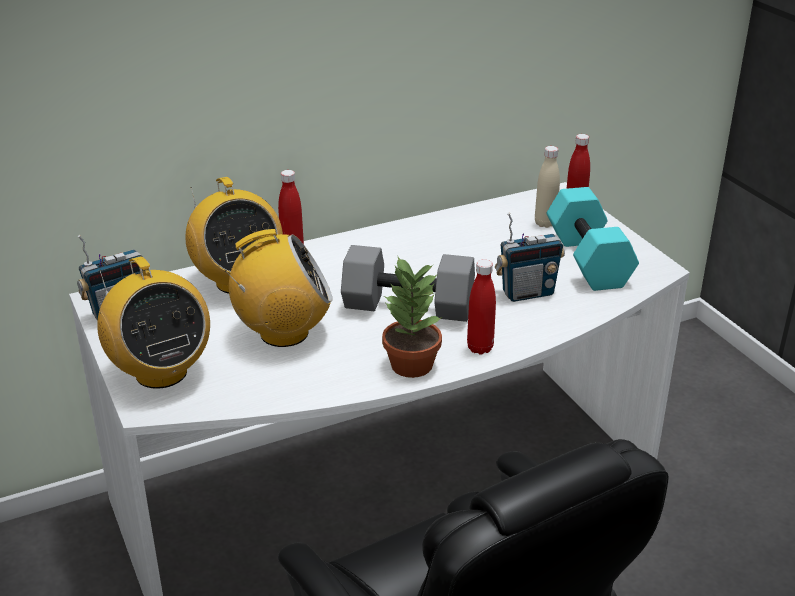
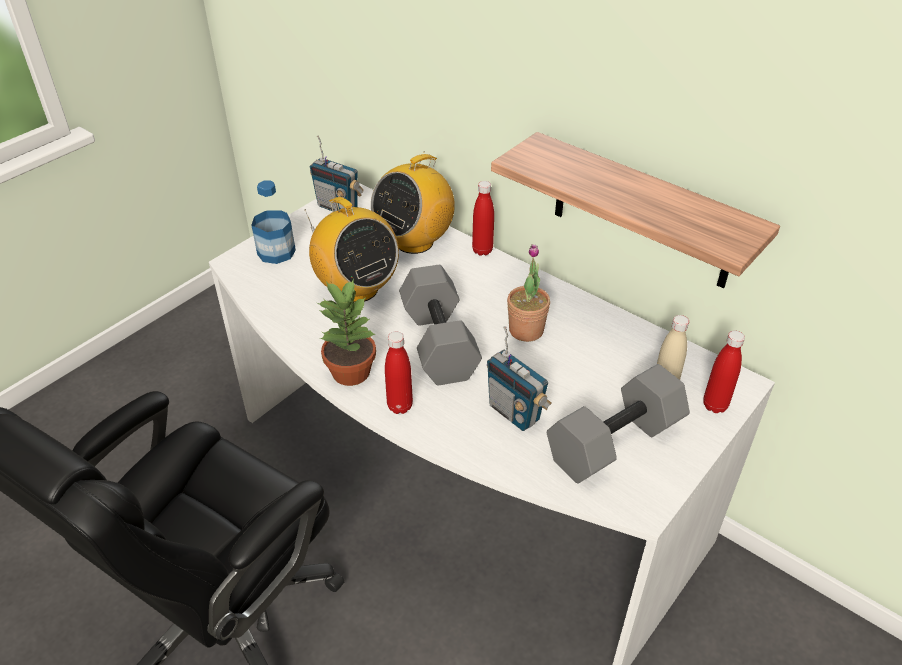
camera: 65 degrees right, 10 degrees up
(160, 372) = (276, 252): radio -> bottle
(428, 260) = (526, 330): none -> potted plant
(431, 111) = (642, 212): none -> shelf
(590, 260) = (615, 444): turquoise dumbbell -> grey dumbbell

